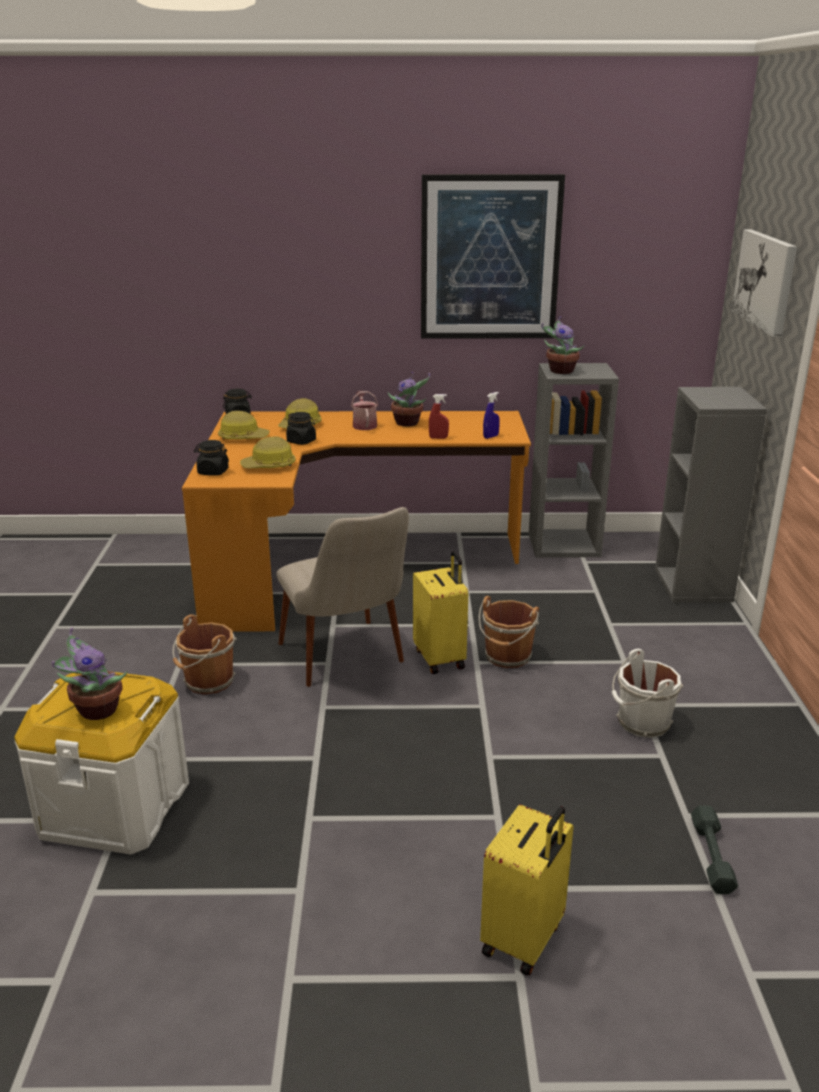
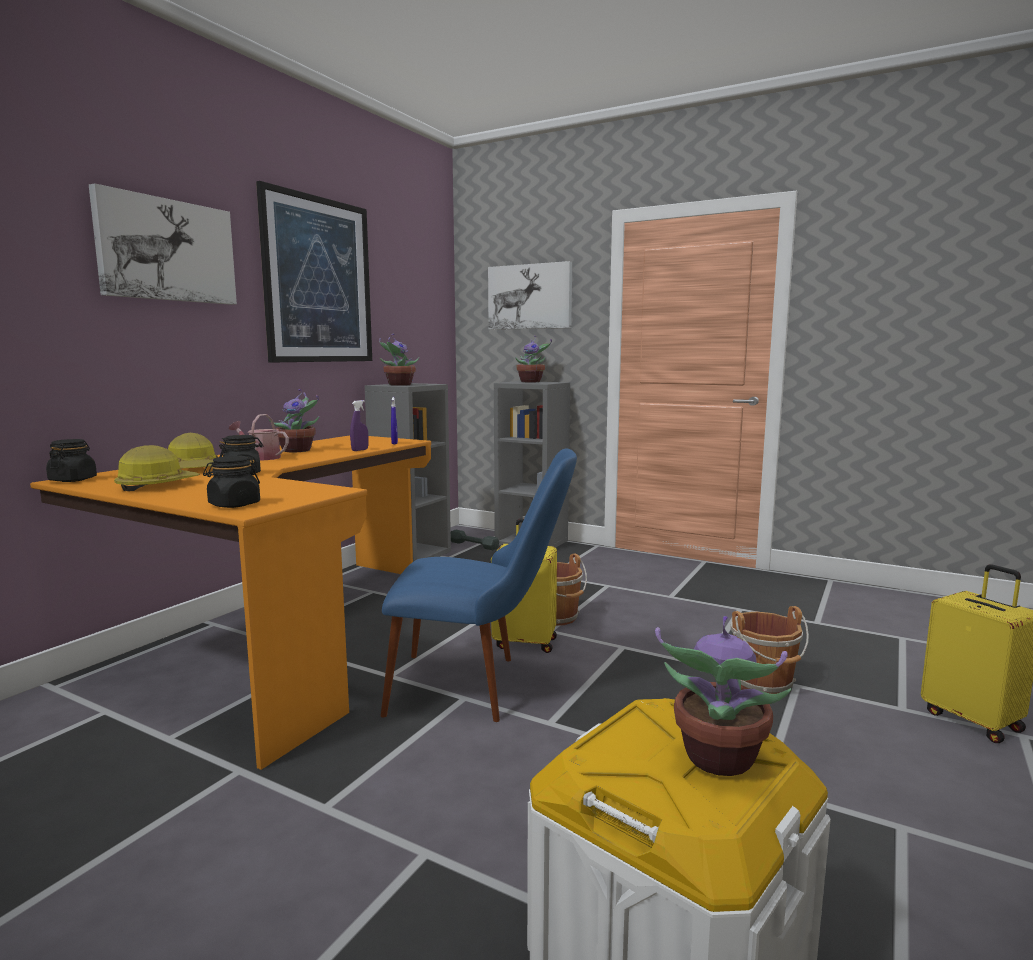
camera: 60 degrees left, 15 degrees down
(207, 682) = (405, 792): brown bucket -> brown bucket (764, 683)
(269, 466) = (283, 488): hard hat -> none
(329, 249) = (166, 250): none -> picture
(348, 663) = (479, 686): beige chair -> blue chair
(438, 438) = (360, 450): red spray bottle -> purple spray bottle
(641, 723) = (695, 603): white bucket -> none
(712, 856) = (867, 628): grey dumbbell -> grey dumbbell (474, 545)
(727, 395) = (531, 382): none -> potted plant

